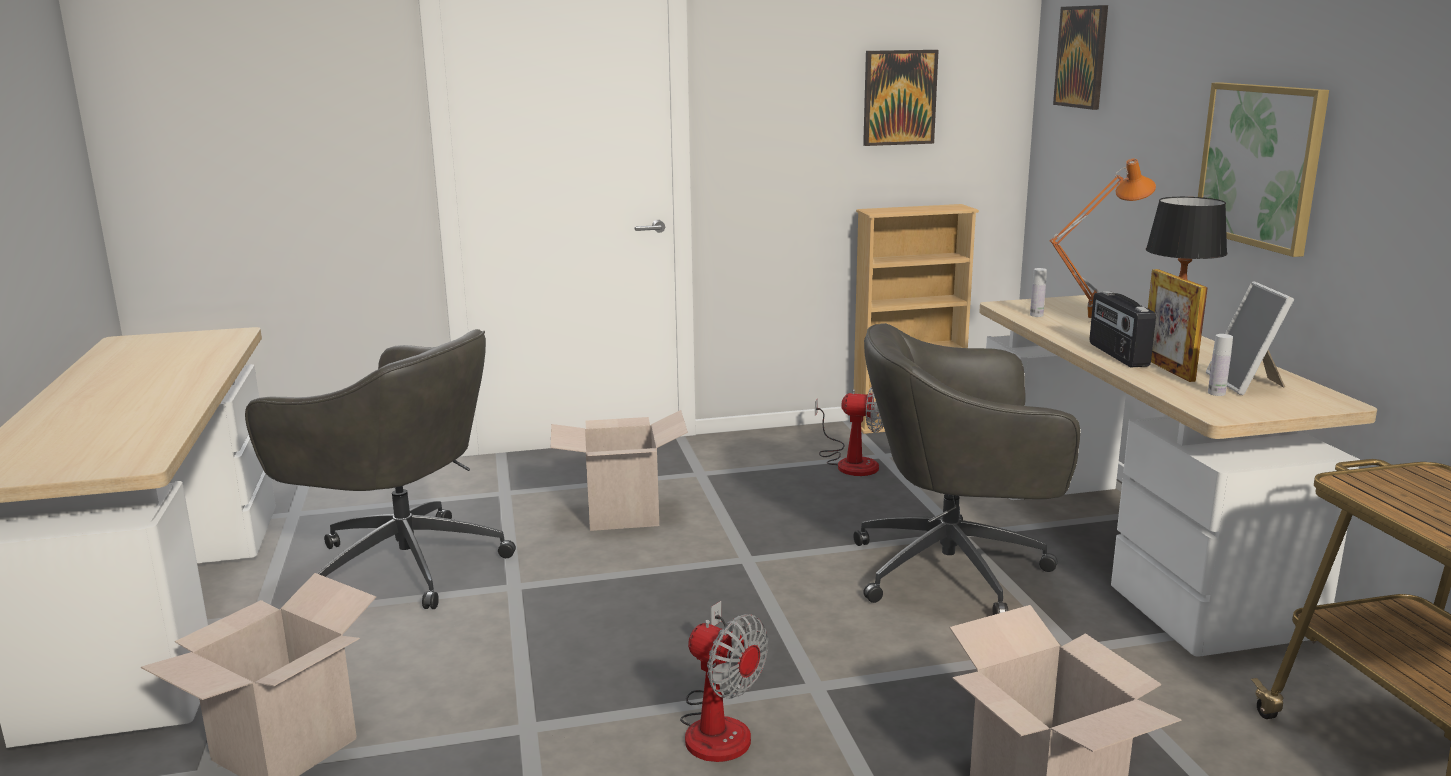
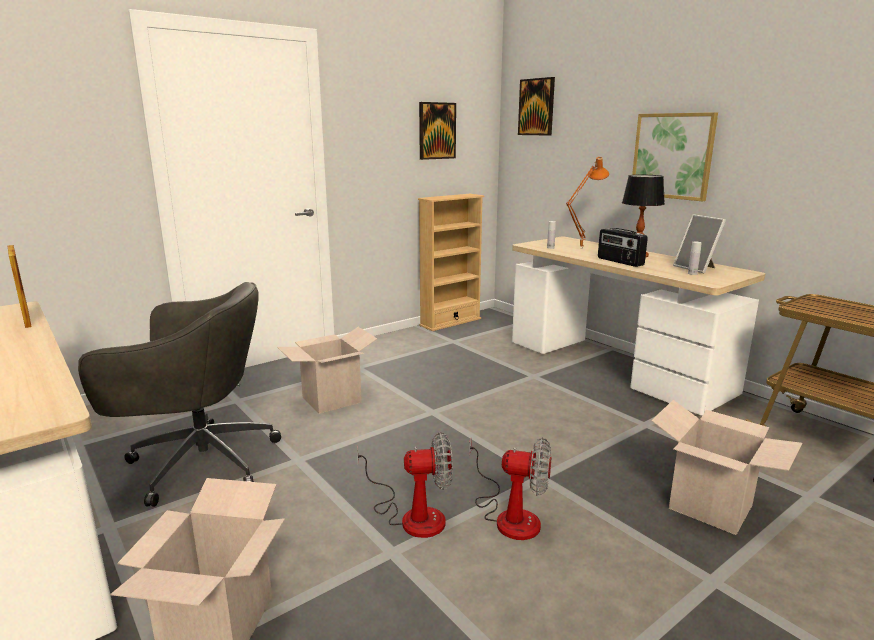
camera: 25 degrees left, 0 degrees up
(851, 462) = (440, 347): fan -> fan (412, 515)
(955, 570) = (550, 395): grey office chair -> none
(1167, 369) = (653, 265): picture frame -> picture frame (27, 319)

